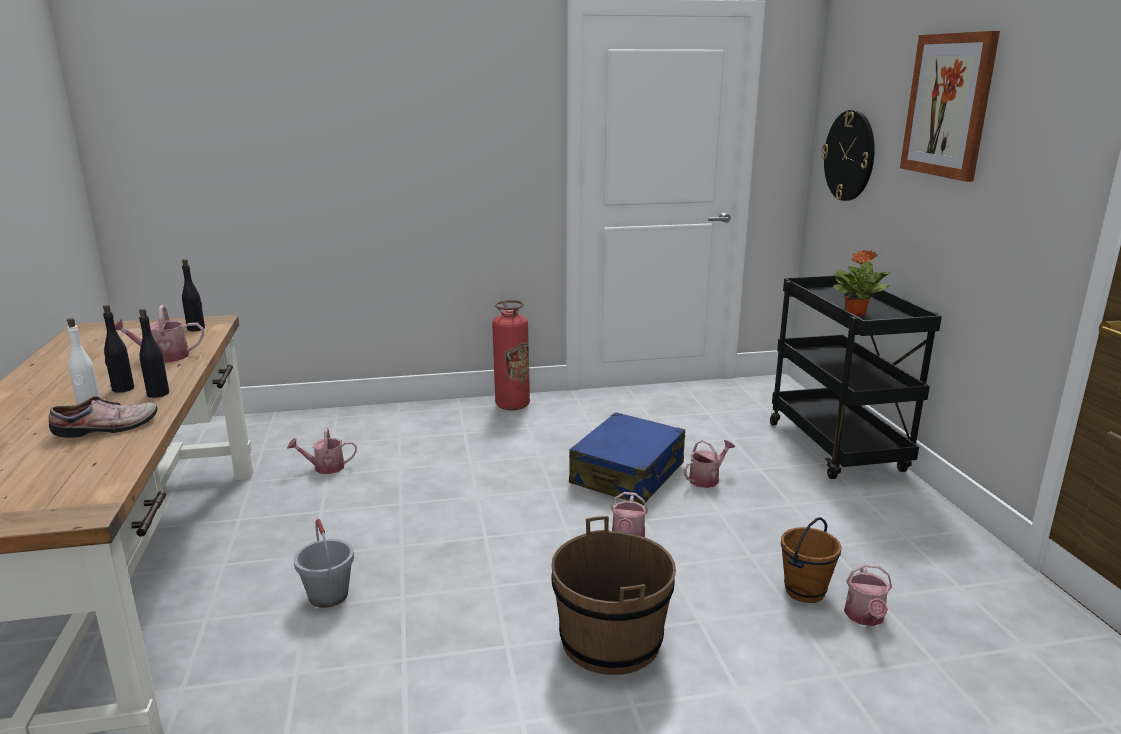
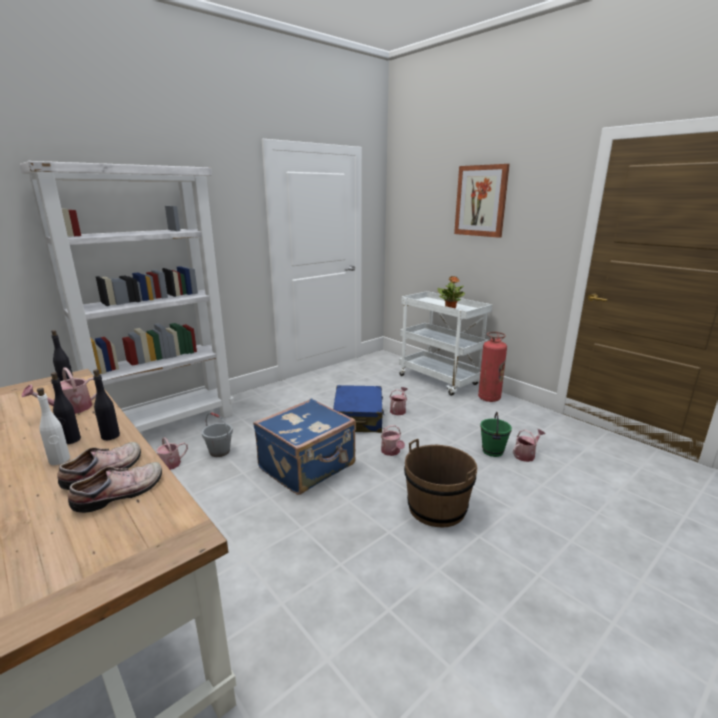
camera: 30 degrees left, 0 degrees up
(91, 453) = (121, 494): none -> shoe
(328, 595) = (253, 545): grey bucket -> grey bucket (219, 451)
(369, 418) = (167, 426): none -> white bookcase
(487, 522) = (308, 467): none -> blue suitcase
(512, 405) = (255, 396): fire extinguisher -> fire extinguisher (489, 398)
(805, 592) = (493, 451): brown bucket -> green bucket
(838, 449) = (440, 380): black cart -> white cart
(849, 155) = (415, 230): wall clock -> none
(865, 617) = (526, 455): watering can -> watering can turned 105 degrees counterclockwise

